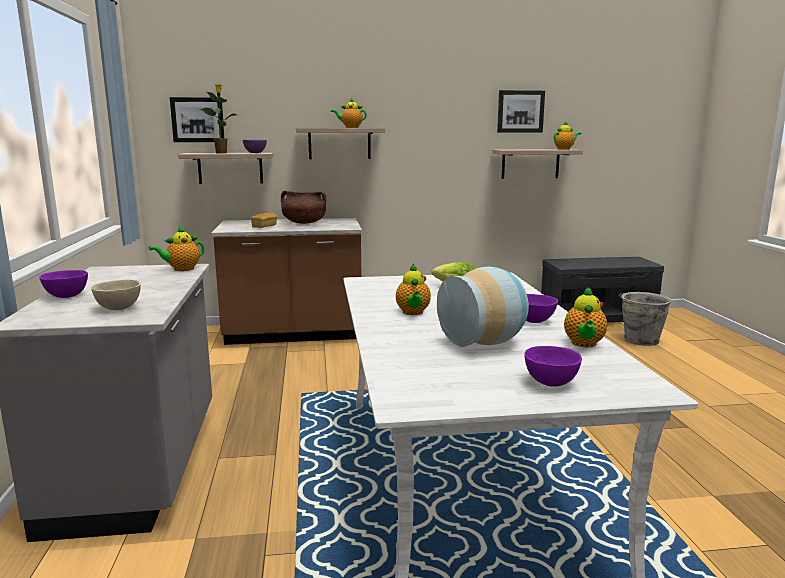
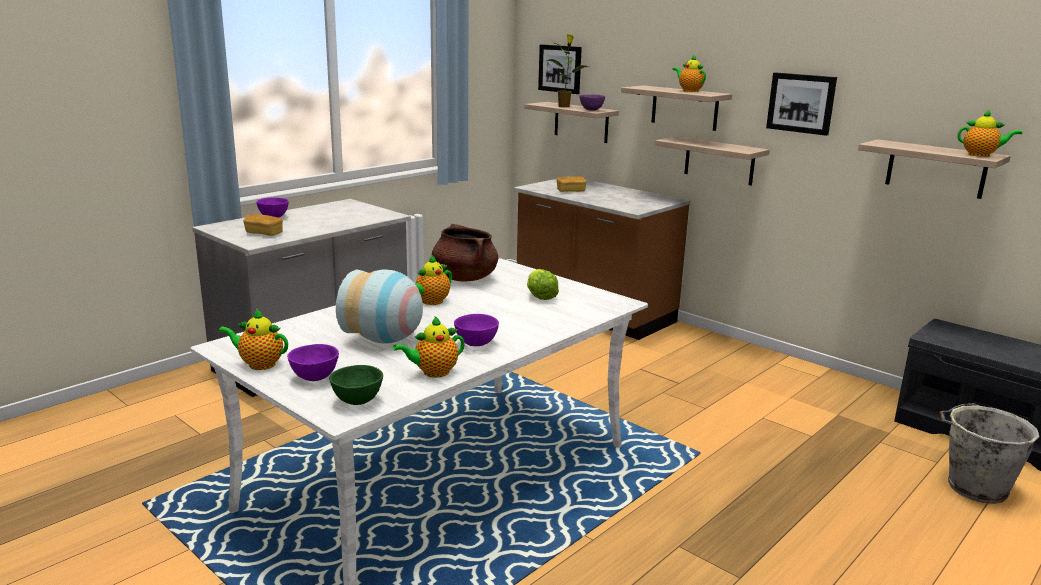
camera: 50 degrees right, 5 degrees up
(119, 308) = (264, 233): beige bowl -> bread
(181, 269) = (379, 215): teapot -> teapot (259, 364)
(304, 223) = (618, 194): brown cooking pot -> brown cooking pot (464, 278)
(376, 182) = (719, 161): none -> shelf
(520, 111) = (929, 87): picture -> picture (801, 103)
(626, 379) = (356, 401): none -> green bowl

